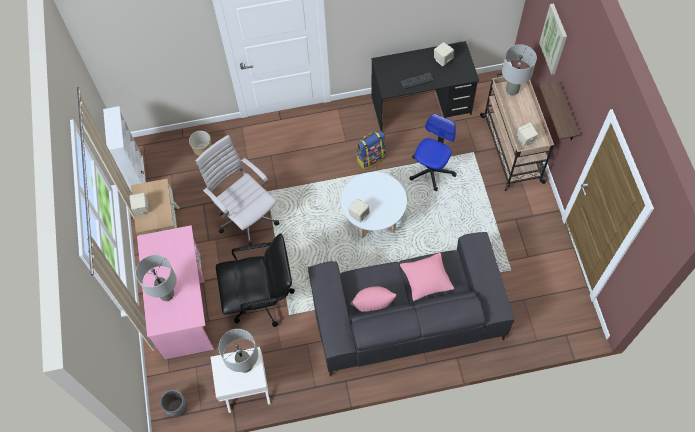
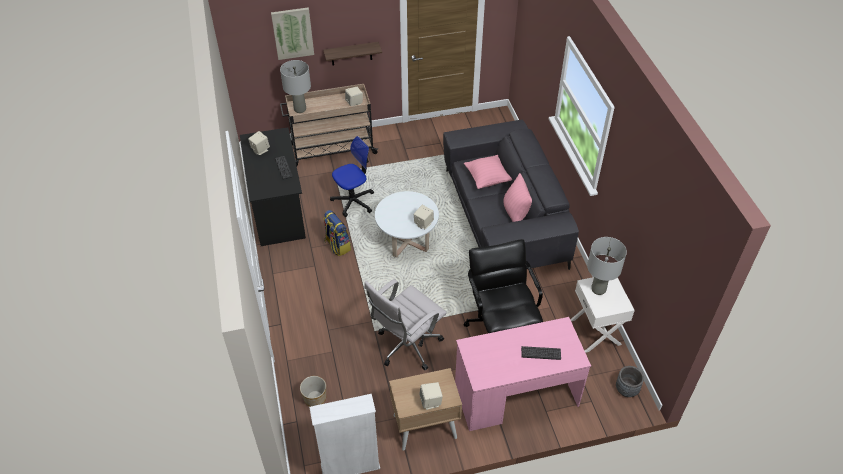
camera: 95 degrees left, 15 degrees down
(166, 294) = (541, 353): grey table lamp -> keyboard
(431, 171) = (353, 201): office chair -> office chair turned 120 degrees clockwise

